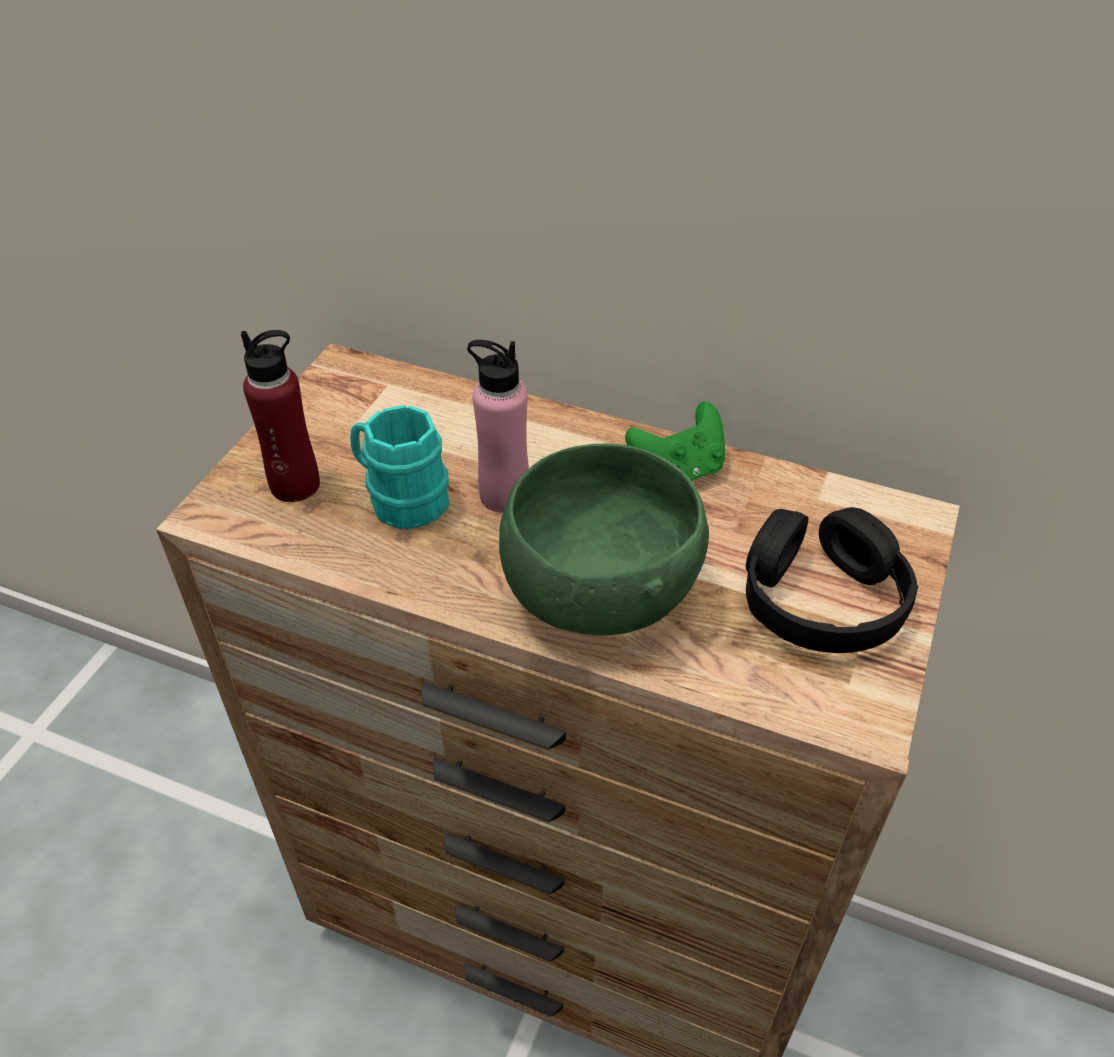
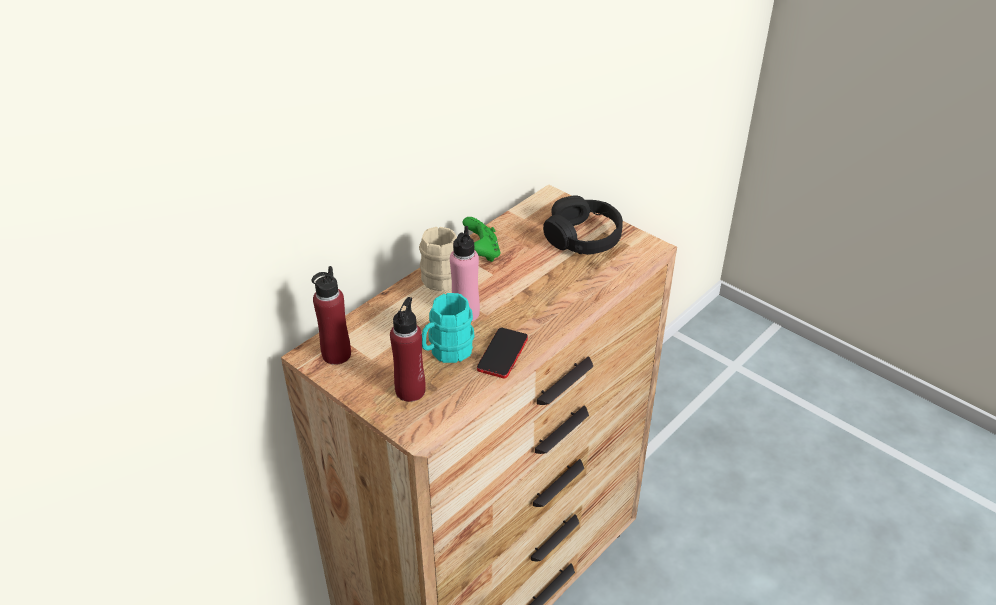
camera: 70 degrees left, 5 degrees down
(351, 389) = (336, 354): none -> red bottle
(419, 568) = (502, 354): none -> phone
(587, 438) = (438, 275): none -> beige mug
(598, 592) = (548, 298): green bowl -> none

